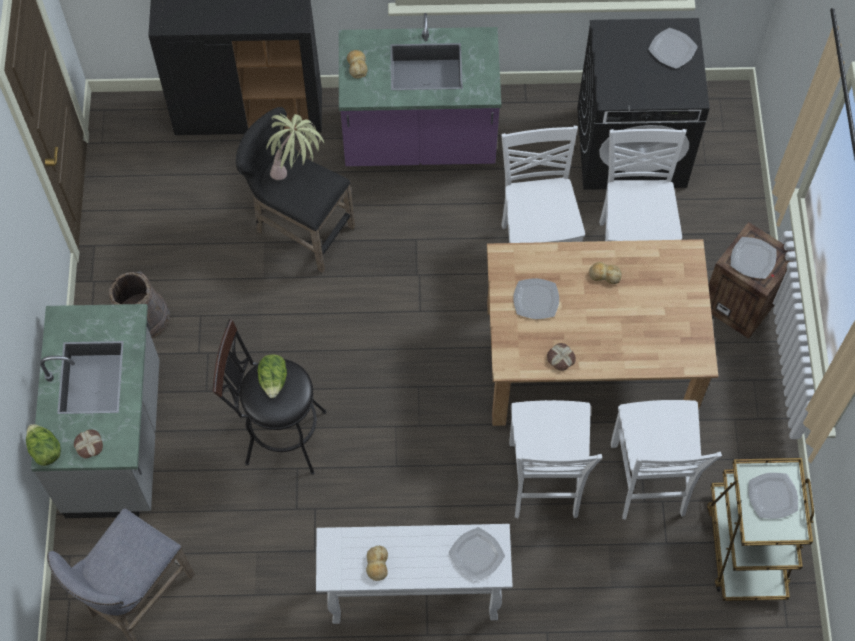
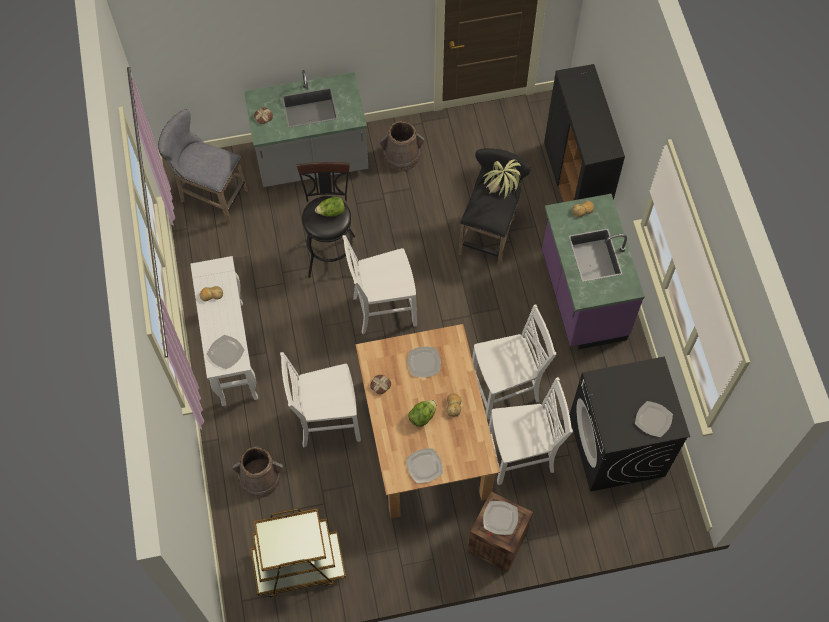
camera: 80 degrees right, 0 degrees up
(45, 450) = (256, 95): lettuce -> lettuce (422, 416)
(614, 580) = (260, 477): none -> brown bucket
(648, 481) = (338, 492): white chair -> white chair (383, 310)
(772, 496) = (295, 540): plate -> plate (424, 465)

